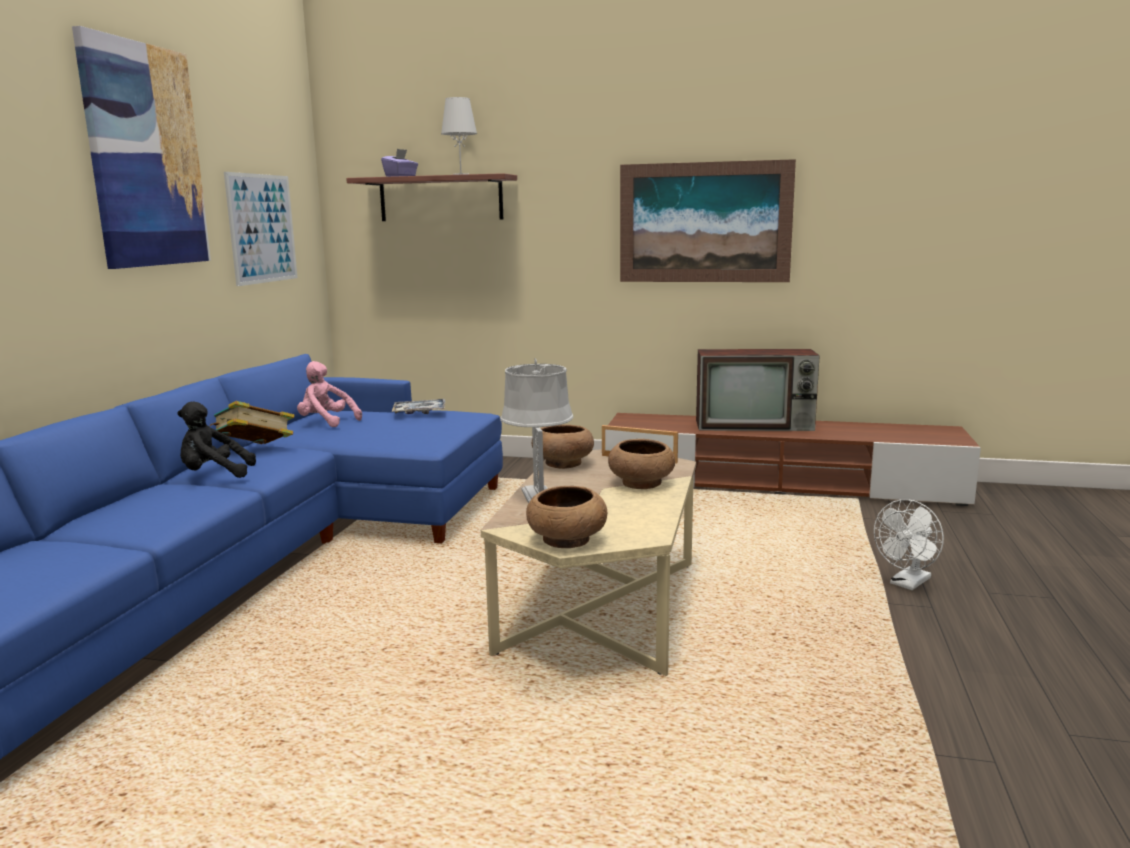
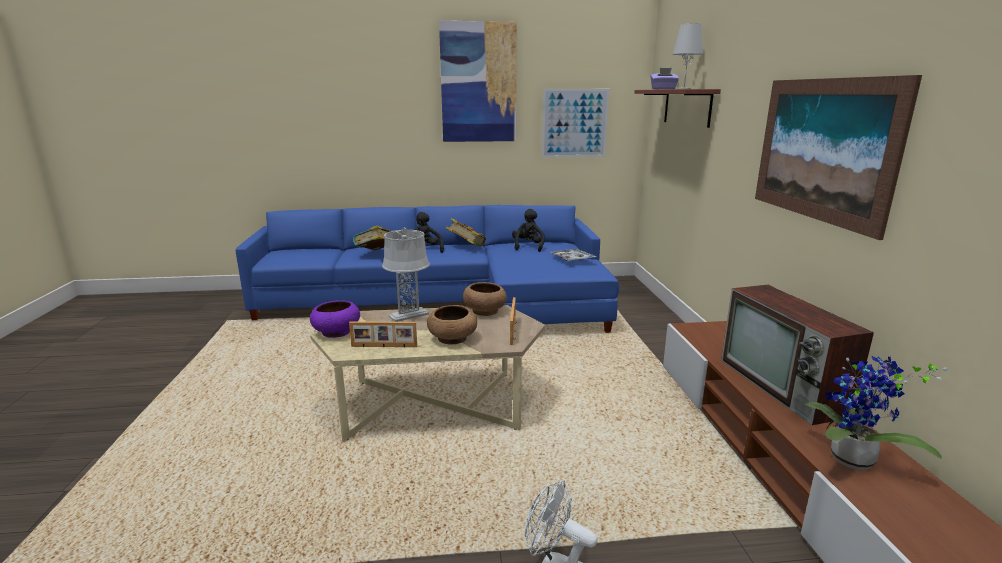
camera: 70 degrees right, 5 degrees up
(176, 503) = (377, 254): none -> book
(326, 422) = (528, 247): pink plush toy -> black plush toy
(566, 540) = (336, 332): brown bowl -> purple bowl
(643, 515) = (384, 346): none -> picture frame
(864, 433) = (851, 463): none -> potted plant

